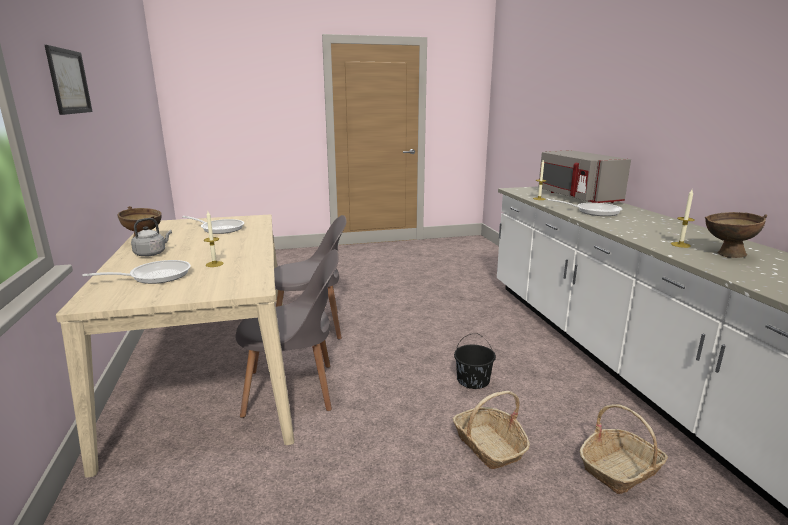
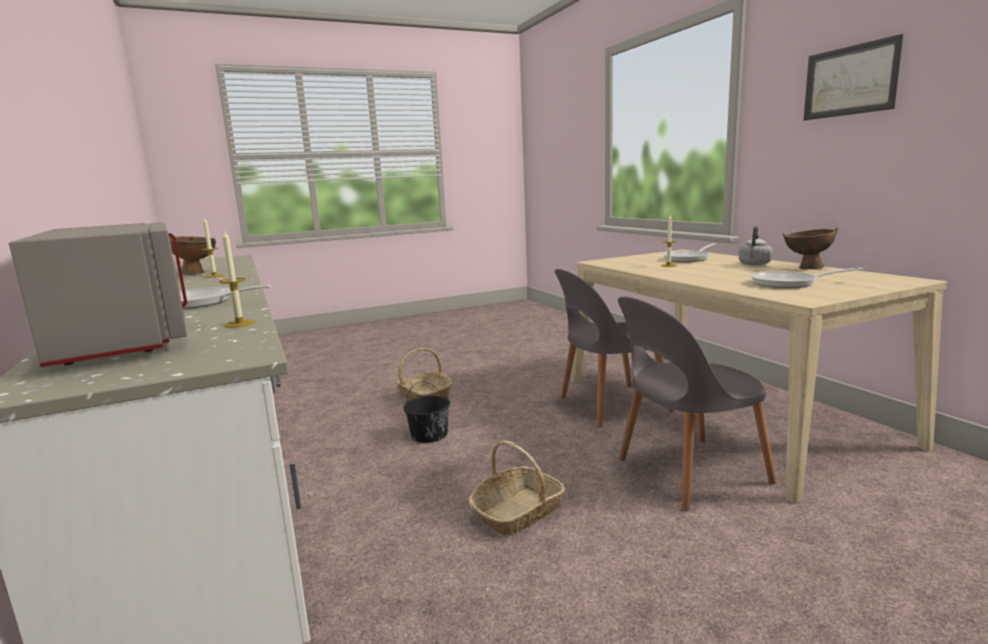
camera: 170 degrees right, 5 degrees down
(620, 469) = (333, 397): basket -> basket (518, 512)

